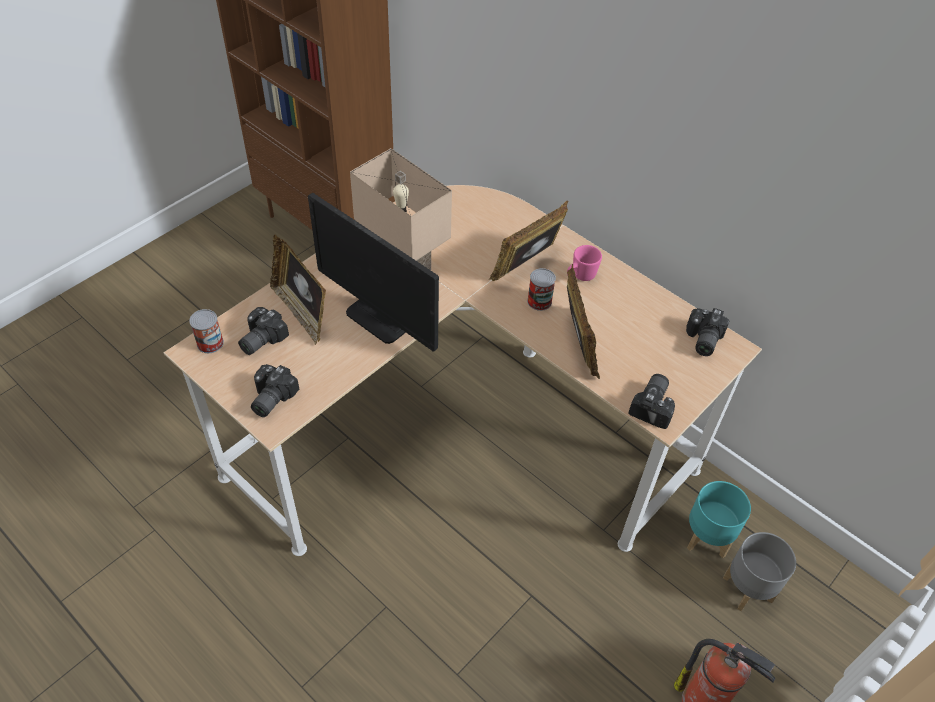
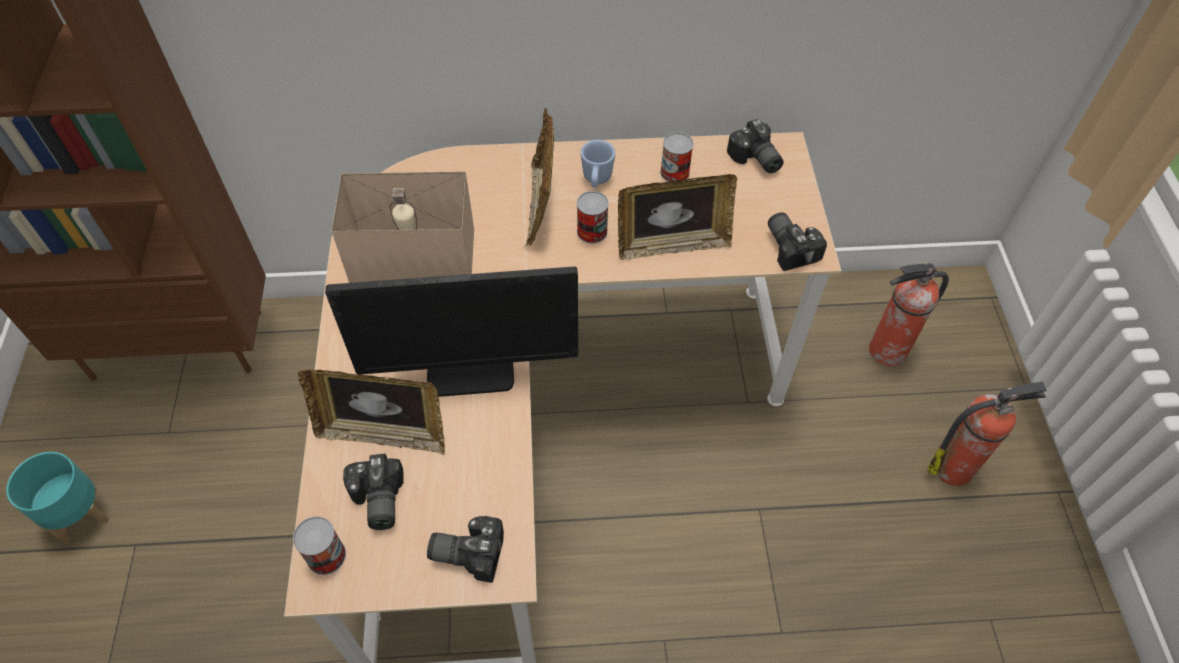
camera: 45 degrees left, 5 degrees up
(269, 398) = (468, 550): camera -> camera turned 120 degrees clockwise
(578, 345) = (672, 245): picture frame -> picture frame turned 135 degrees clockwise
(580, 276) = (596, 180): pink mug -> blue mug
(636, 307) = (674, 172): none -> can
(707, 538) = (821, 337): turquoise planter -> turquoise planter (81, 515)
(747, 588) = (885, 351): grey planter -> fire extinguisher

